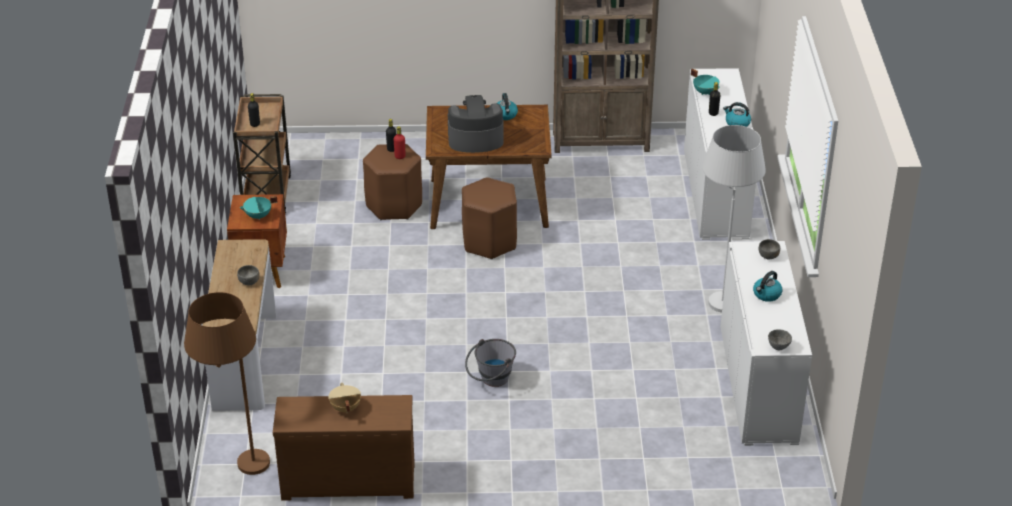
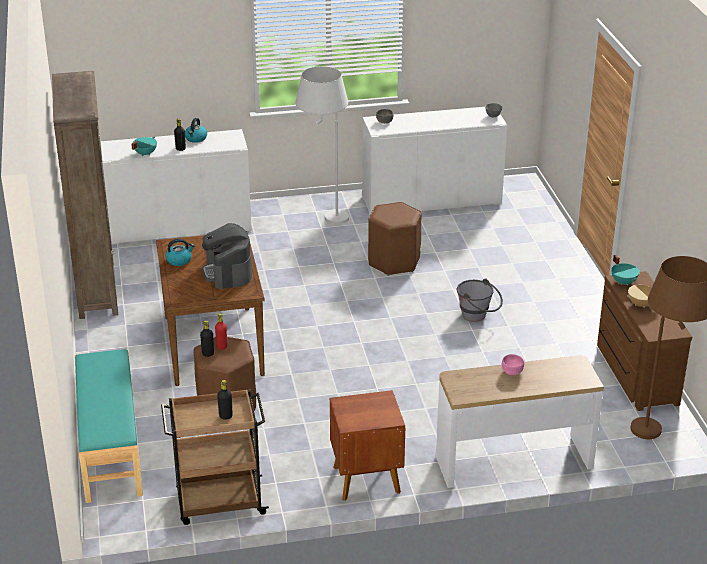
camera: 100 degrees left, 5 degrees down
(249, 281) = (512, 371): grey bowl -> pink bowl
(258, 216) = (375, 406): turquoise cooking pot -> turquoise cooking pot (624, 282)
(360, 145) = (109, 446): none -> turquoise bench
(489, 242) = (279, 338): brown stool -> brown stool (394, 262)
(766, 295) = (433, 121): kettle -> none

